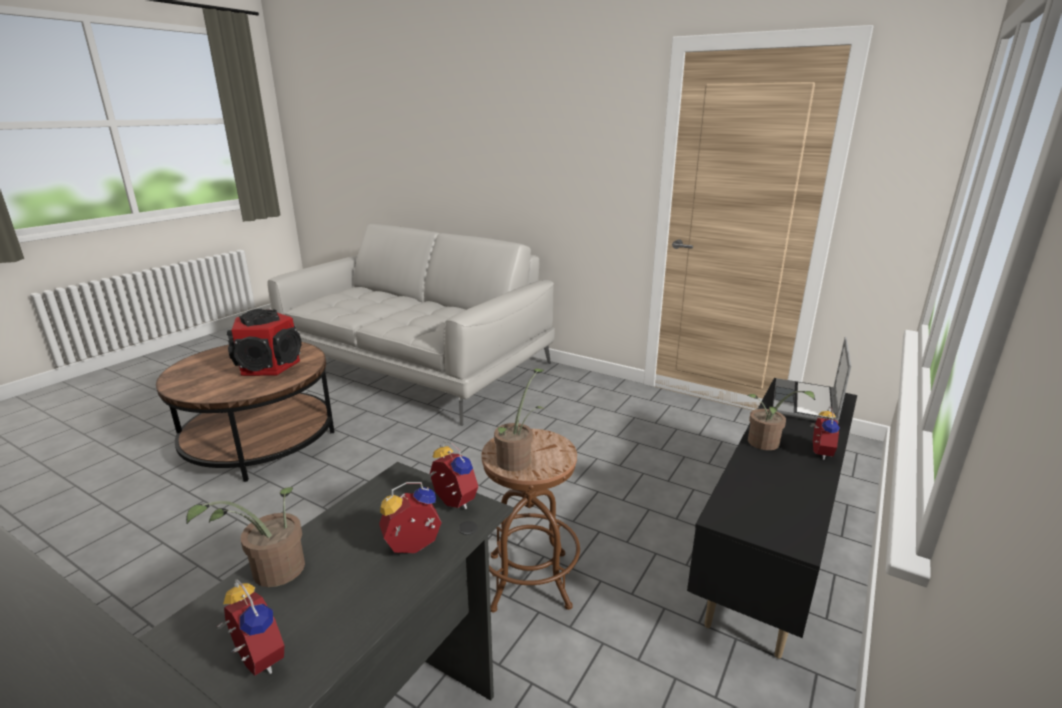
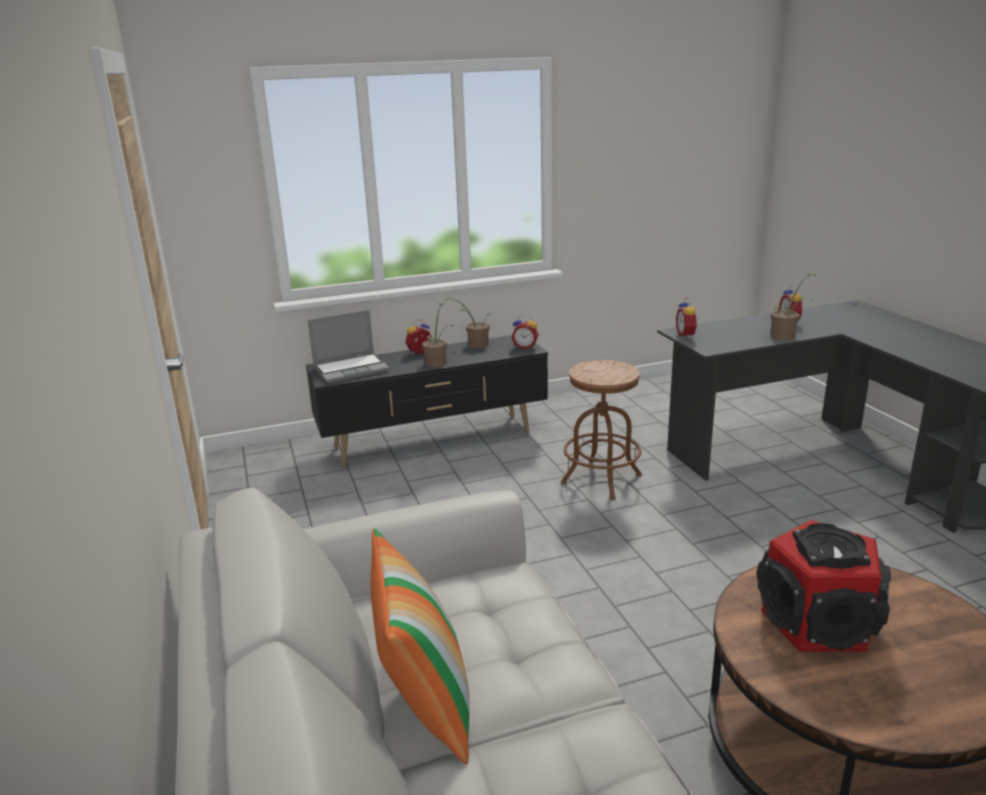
camera: 140 degrees left, 0 degrees up
(413, 548) = (716, 329): alarm clock -> alarm clock (525, 347)
(426, 307) = (424, 703): none -> pillow
(518, 459) = (616, 370): potted plant -> potted plant (474, 345)

